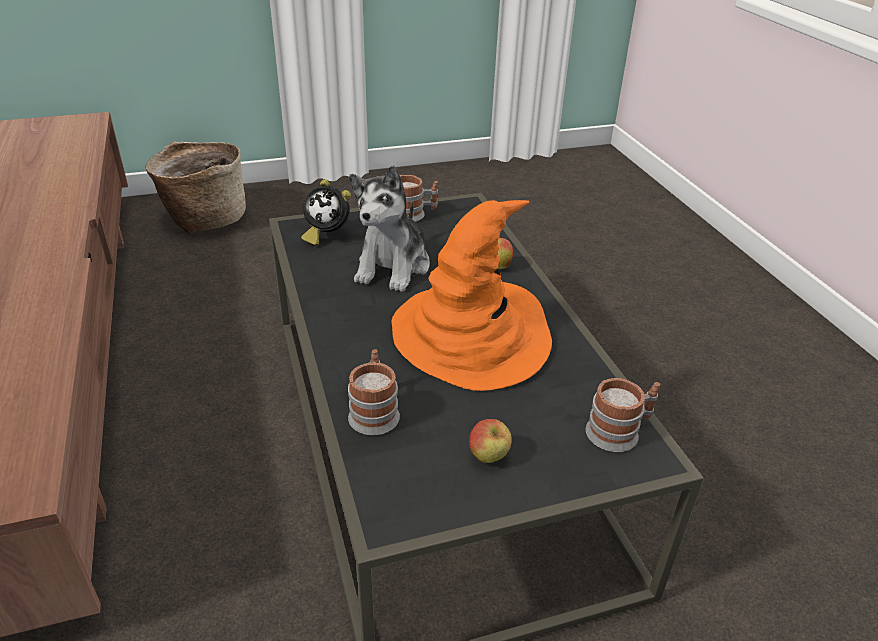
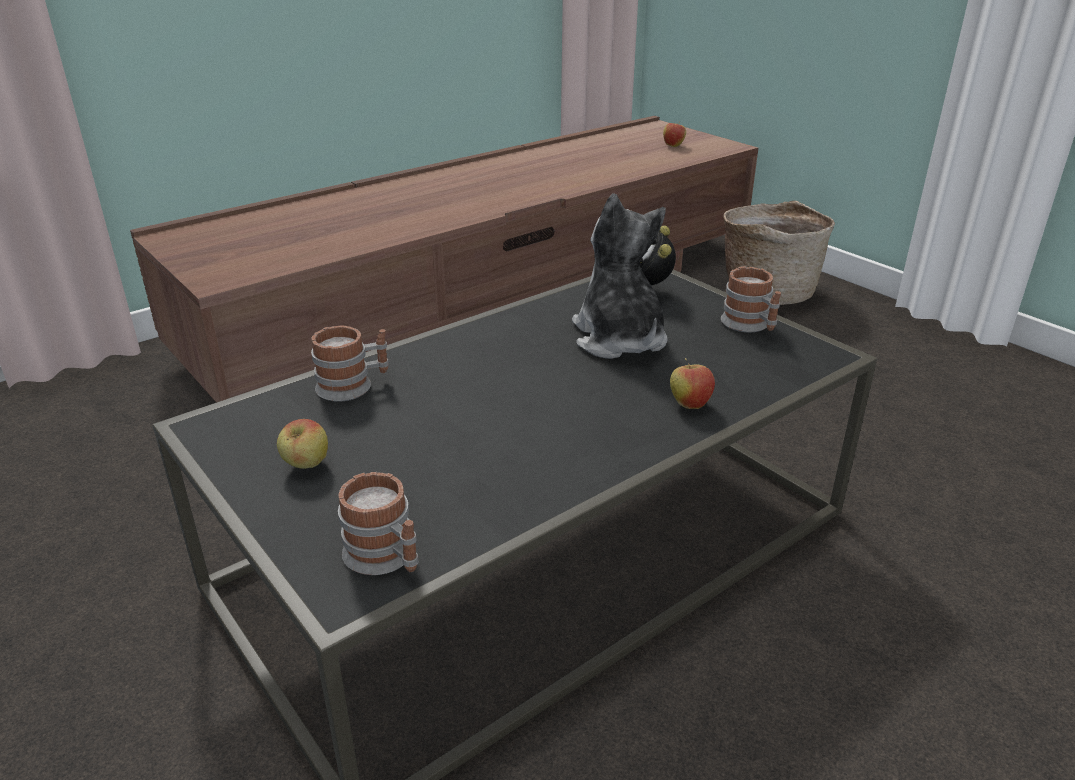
camera: 70 degrees right, 5 degrees down
(47, 138) = (673, 146): none -> apple
(393, 267) = (619, 339): plush toy -> plush toy turned 75 degrees clockwise
(472, 336) = (518, 415): orange hat -> none

